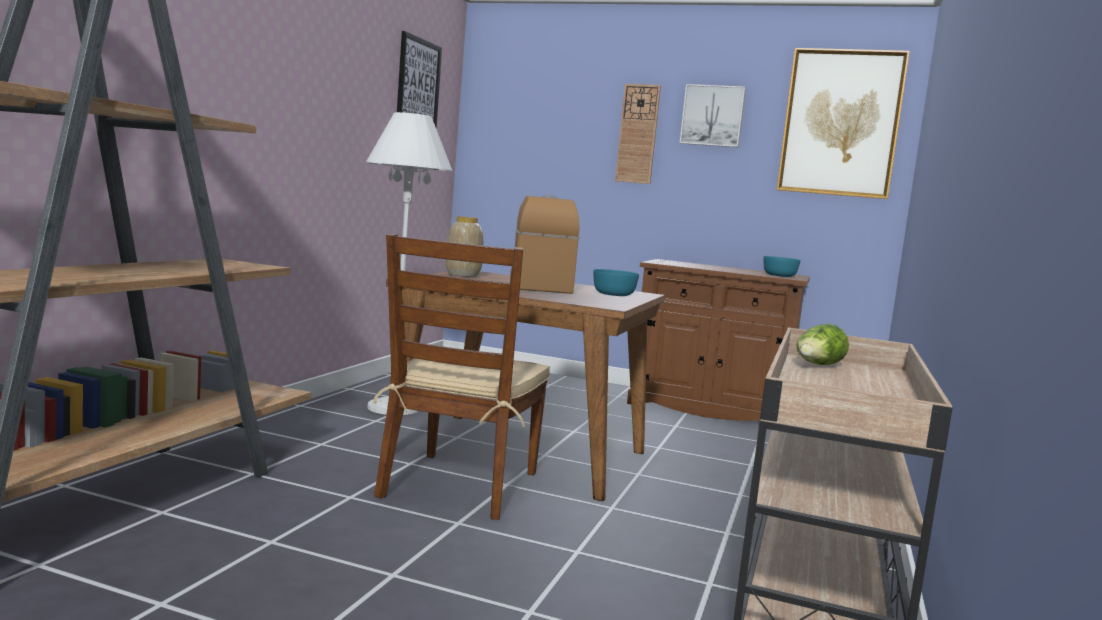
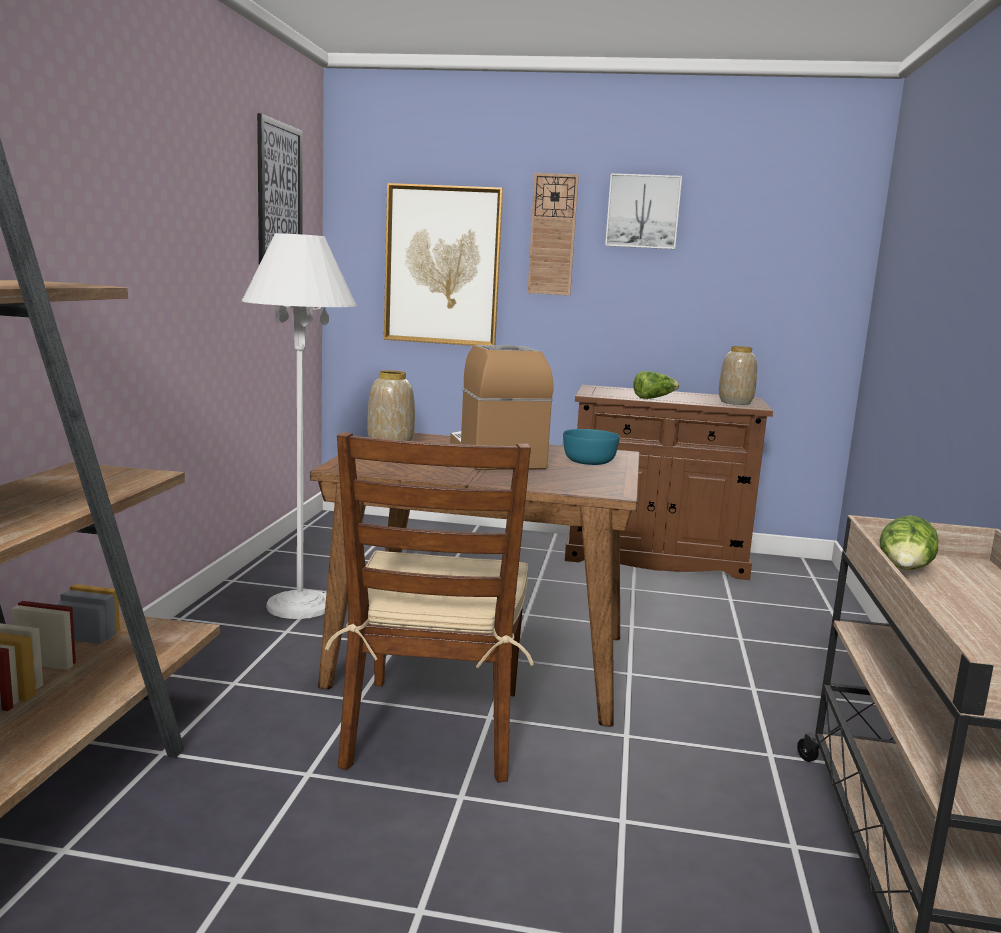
camera: 10 degrees left, 5 degrees up
(708, 268) = (654, 398): none -> lettuce
(780, 275) = (736, 402): turquoise bowl -> vase
(840, 123) = (793, 218): picture -> picture (442, 265)

